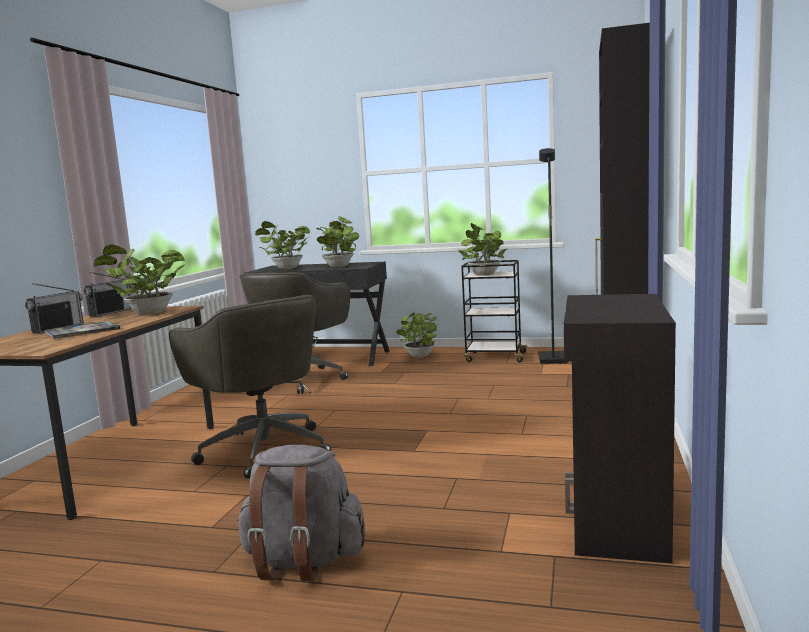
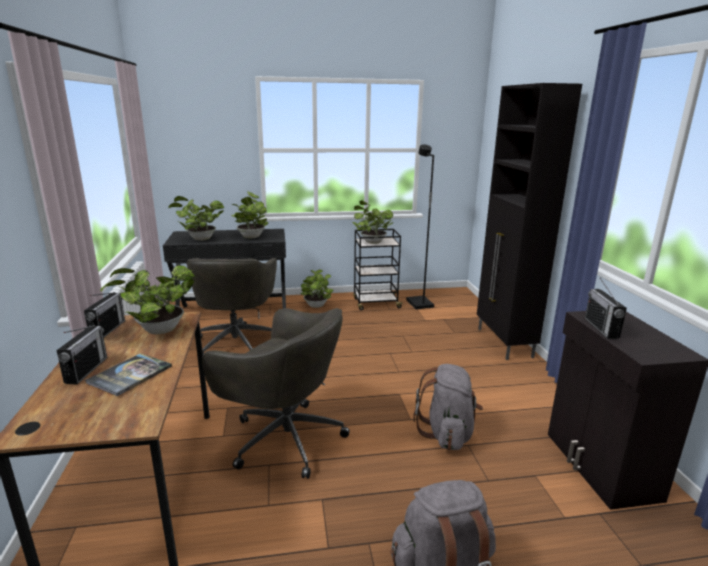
camera: 25 degrees left, 10 degrees up
(443, 466) = (447, 433): none -> grey backpack
(582, 303) = (601, 328): none -> radio

